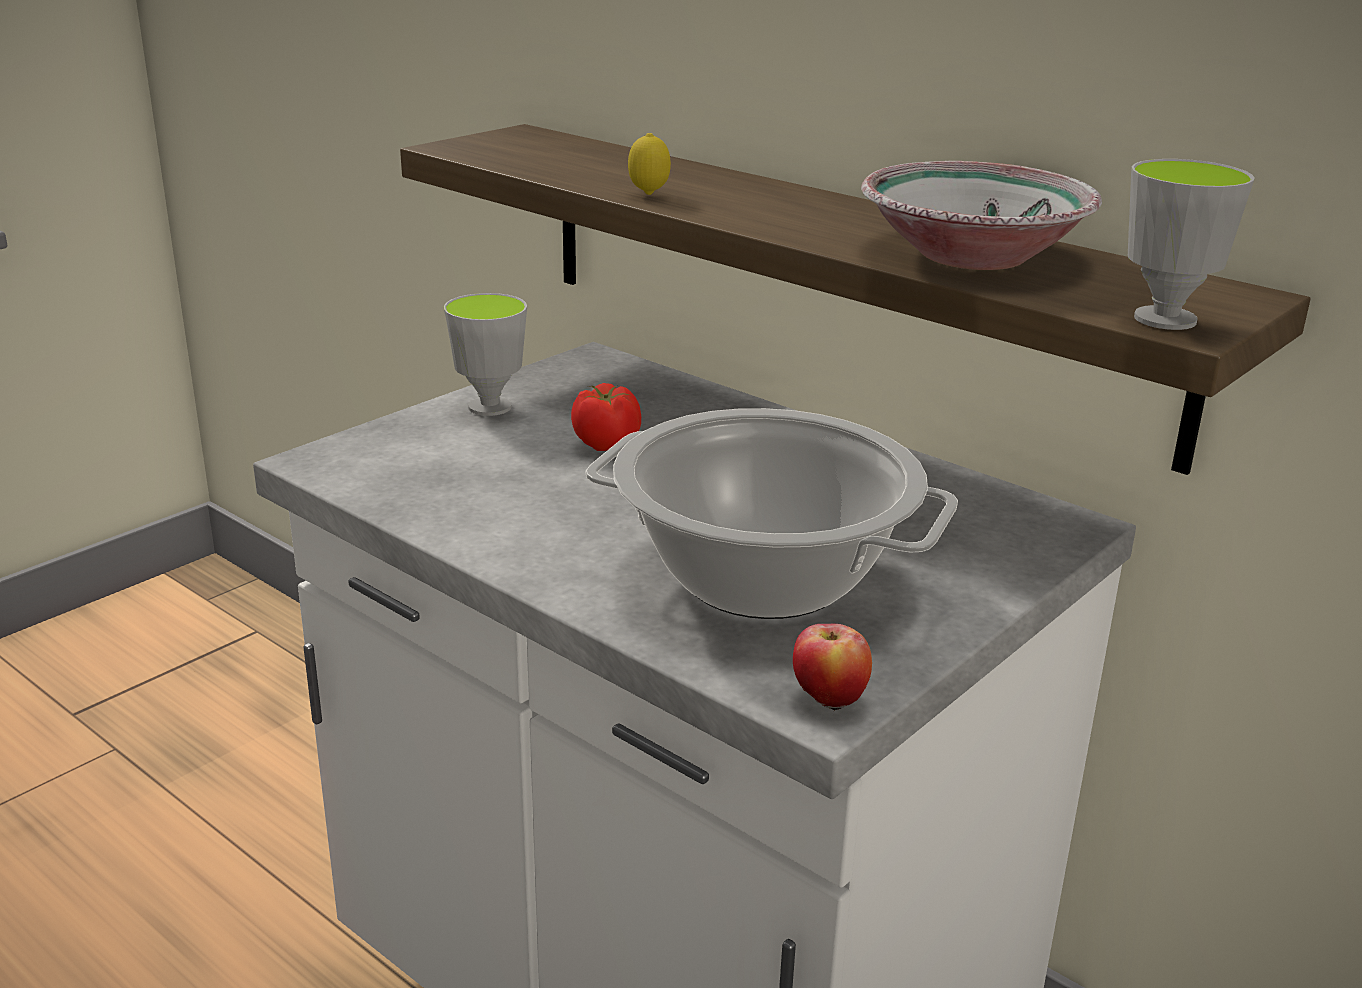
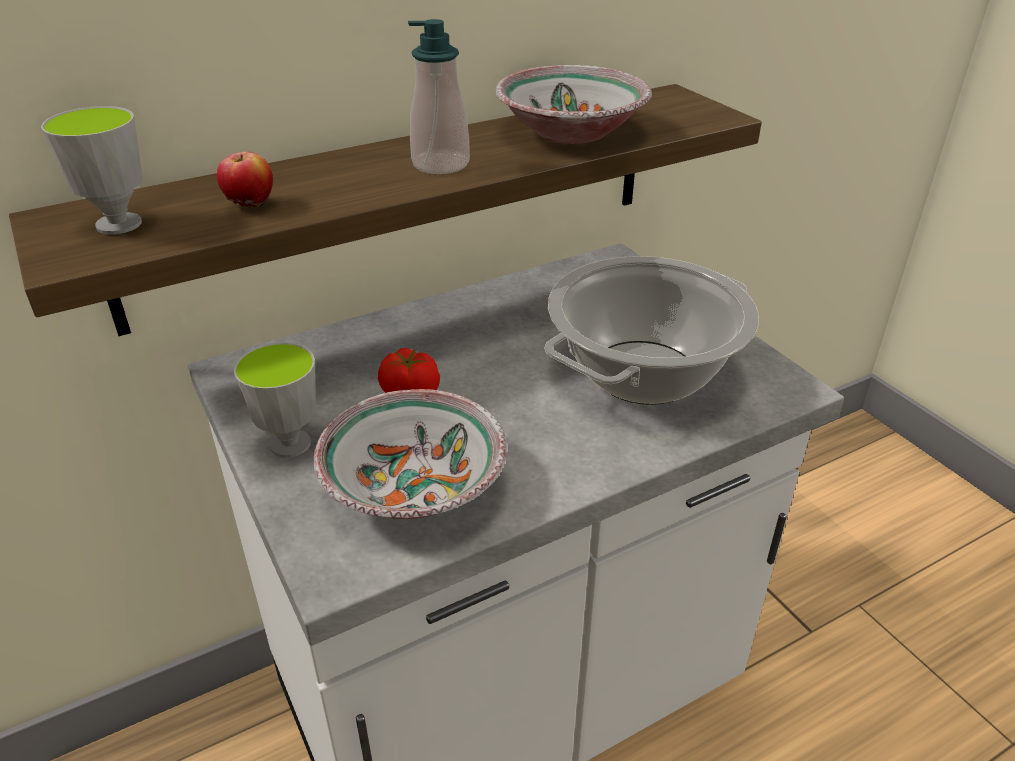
camera: 70 degrees left, 10 degrees up
(449, 473) = (412, 488): none -> bowl
(648, 194) = (345, 197): lemon -> none
(780, 214) = (440, 164): none -> soap dispenser
(828, 700) = (788, 384): apple -> apple (250, 205)
(1165, 319) = (706, 117): cup -> cup (119, 224)

